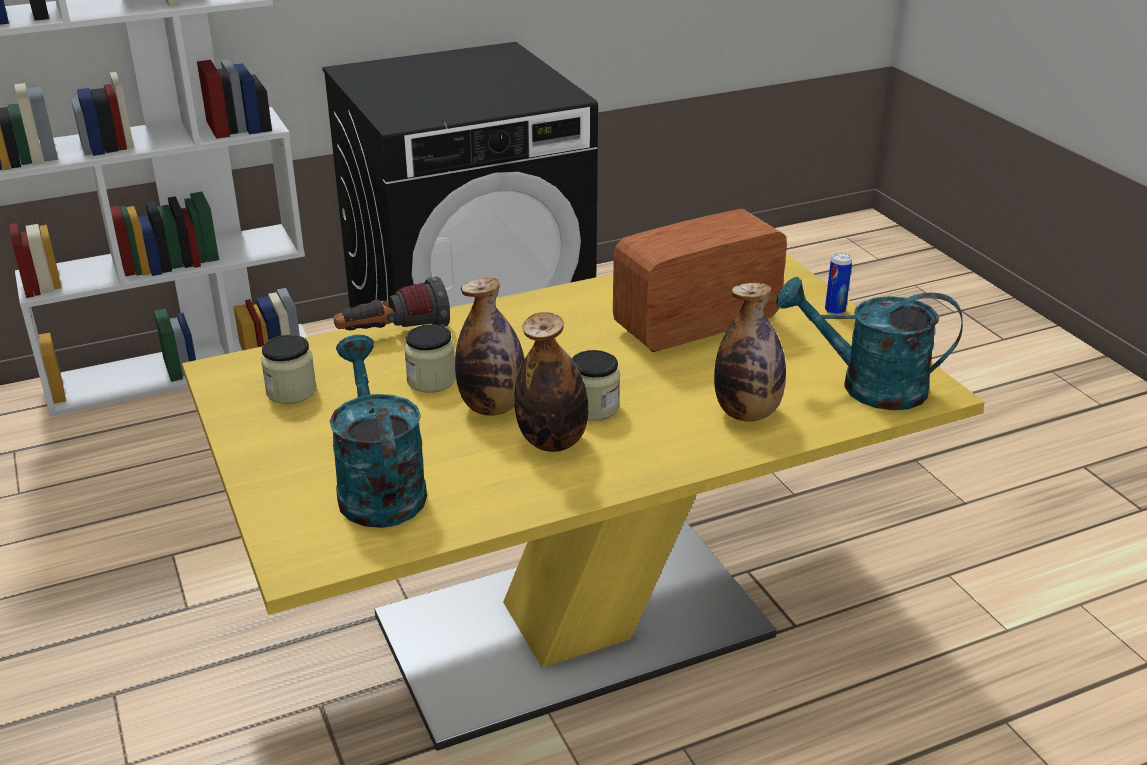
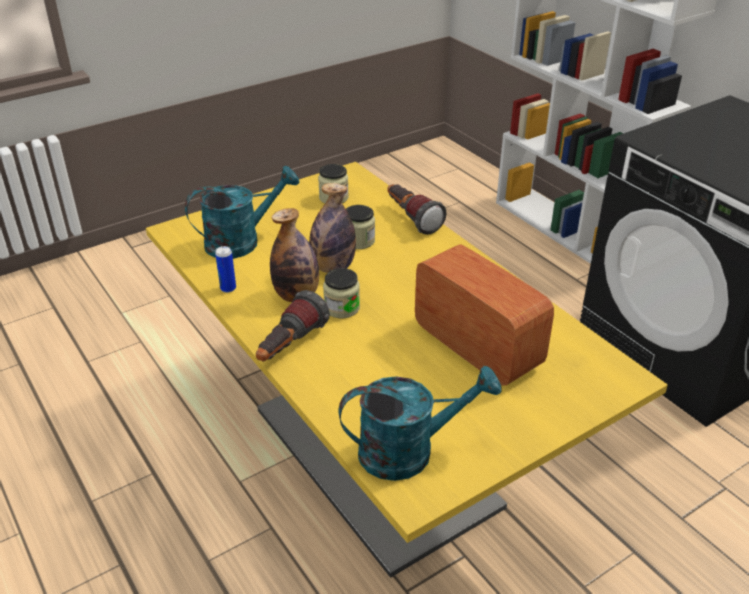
camera: 80 degrees right, 5 degrees up
(671, 454) = (289, 347): none -> flashlight
(747, 413) = (351, 381): bottle -> none
(835, 310) = (541, 430): can -> can (228, 288)
(867, 387) = (409, 451): turquoise watering can -> turquoise watering can turned 75 degrees clockwise

